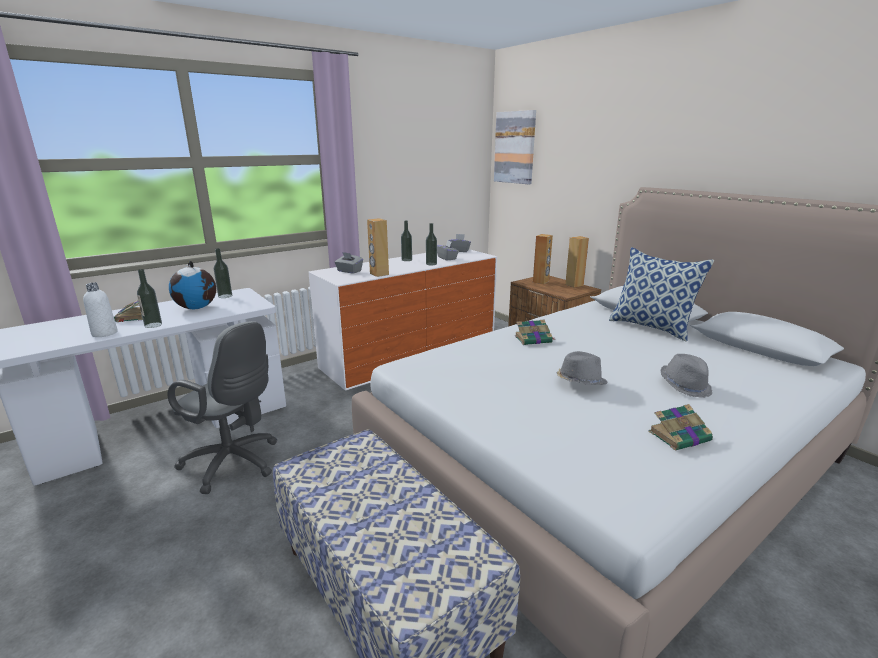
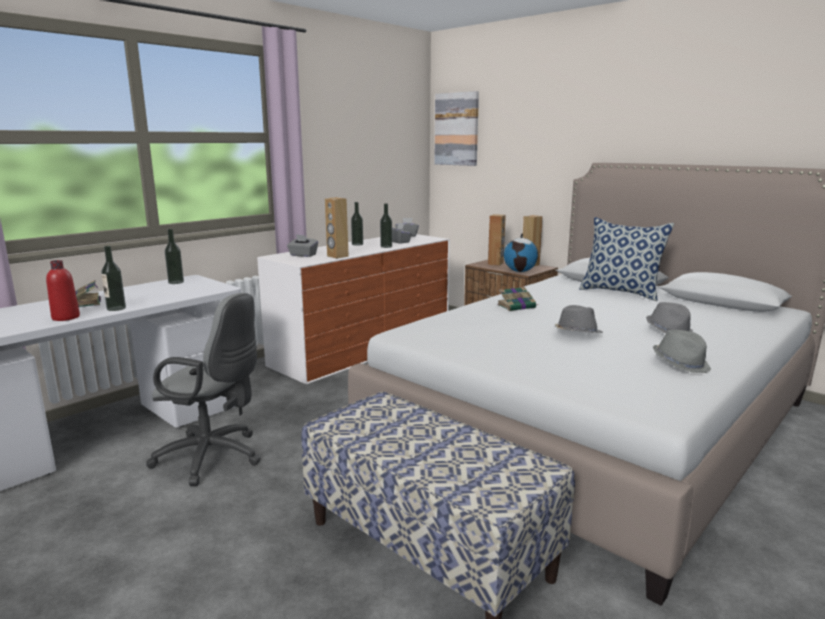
camera: 10 degrees left, 5 degrees down
(104, 333) = (66, 317): white bottle -> red bottle
(197, 308) = (153, 293): globe -> globe (520, 271)
(680, 436) = (681, 364): book -> grey hat

